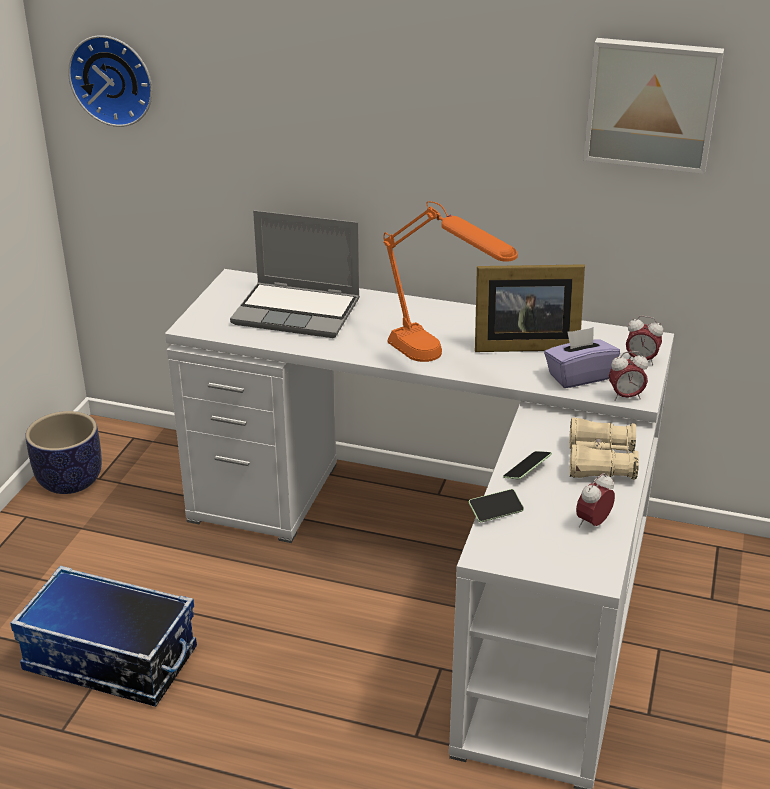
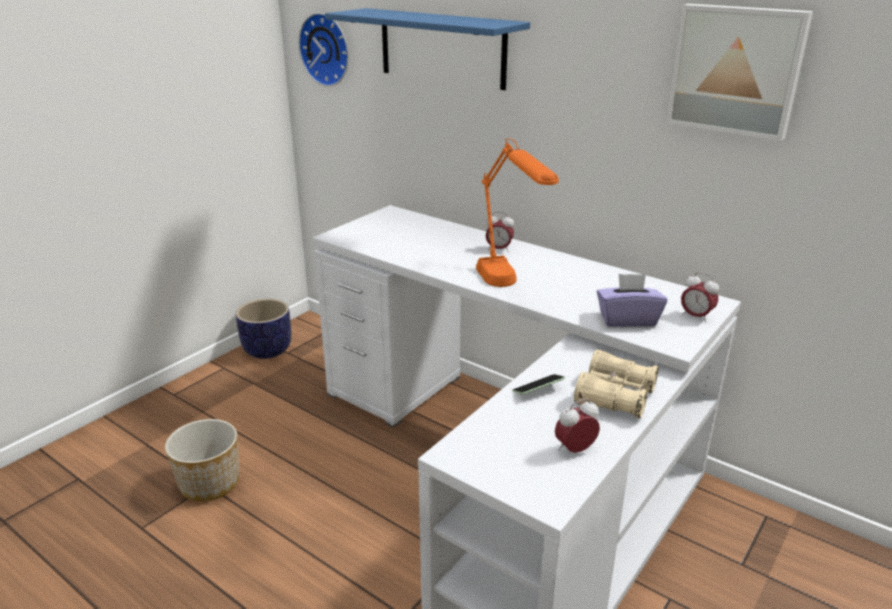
camera: 20 degrees right, 5 degrees down
(109, 661) = (209, 483): storage box -> planter
(291, 79) = (442, 48): none -> blue shelf
(298, 312) = (421, 238): laptop -> none
(495, 512) = (486, 419): phone -> none
(521, 344) = (590, 287): picture frame -> none
(625, 396) = (663, 343): alarm clock -> alarm clock (499, 249)

